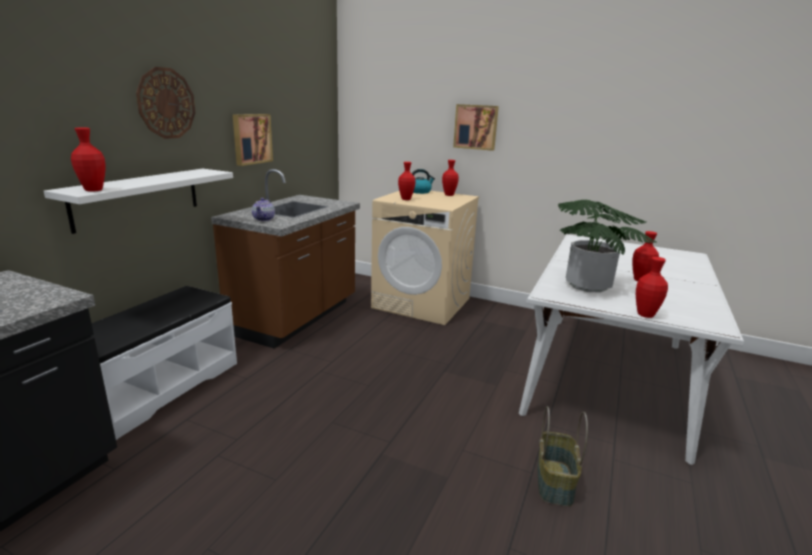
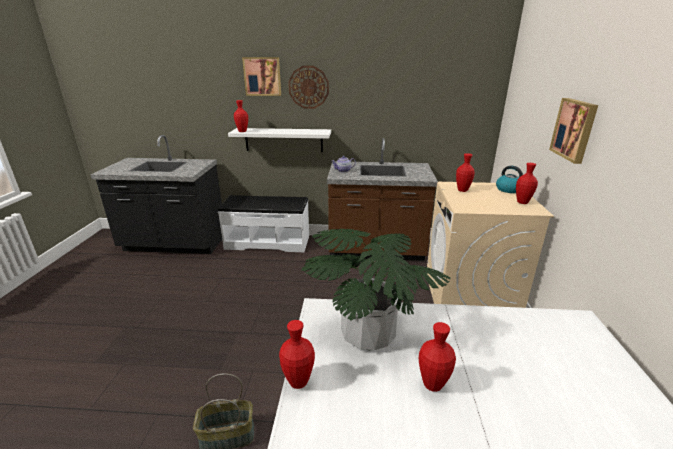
camera: 70 degrees right, 5 degrees up
(251, 139) = (379, 113): picture -> picture (262, 76)

